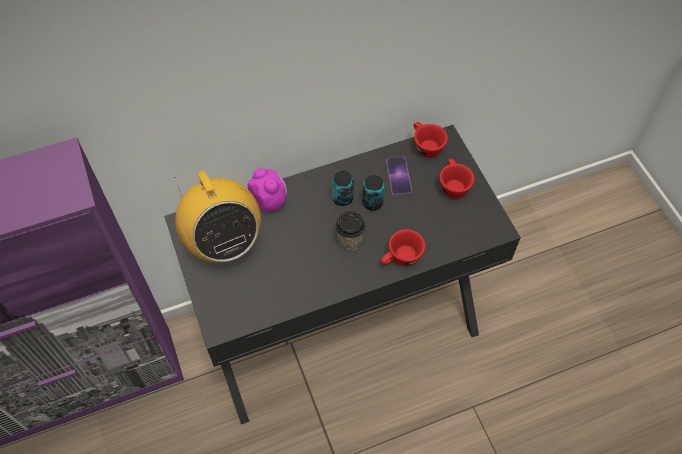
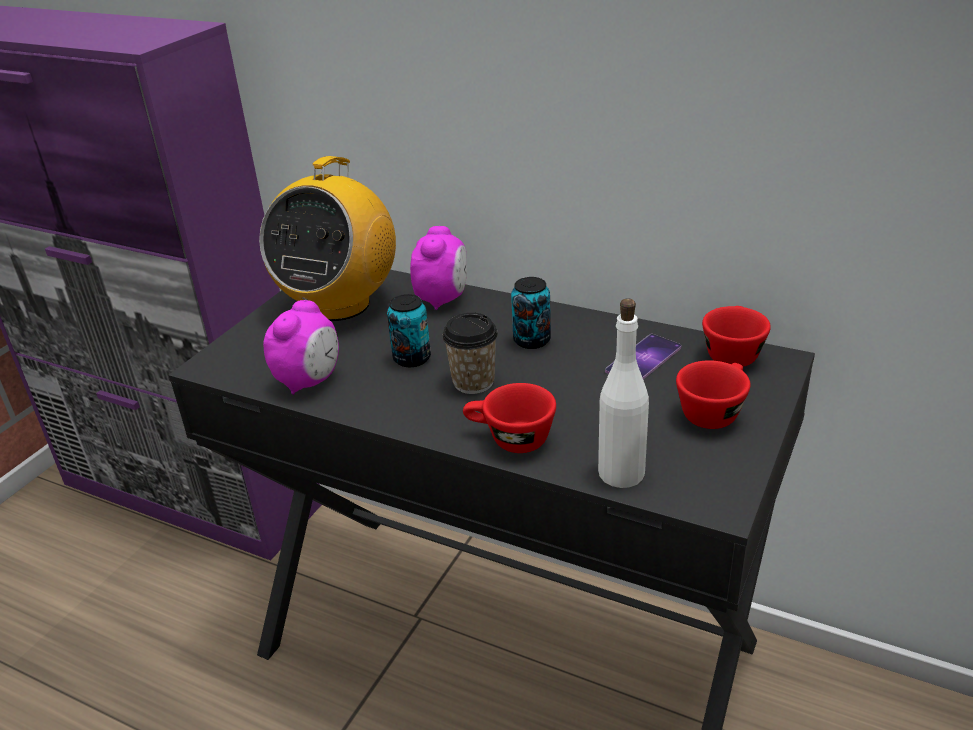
camera: 50 degrees right, 25 degrees down
(280, 297) = (309, 381): none -> alarm clock
(372, 202) = (564, 364): can -> can (412, 358)
(456, 242) = (621, 473): none -> white bottle

